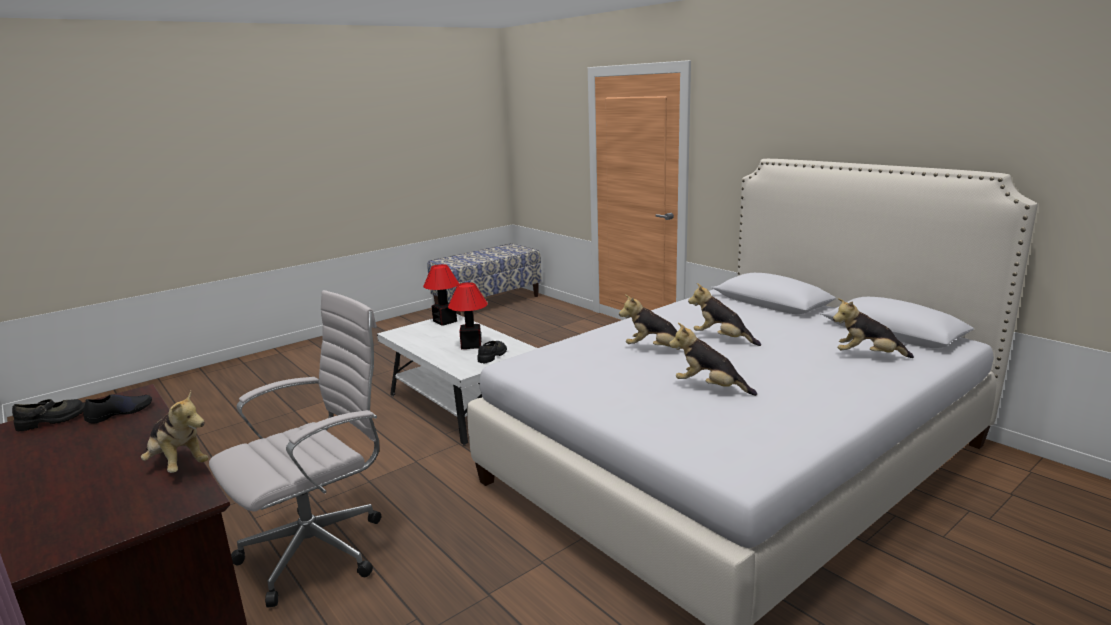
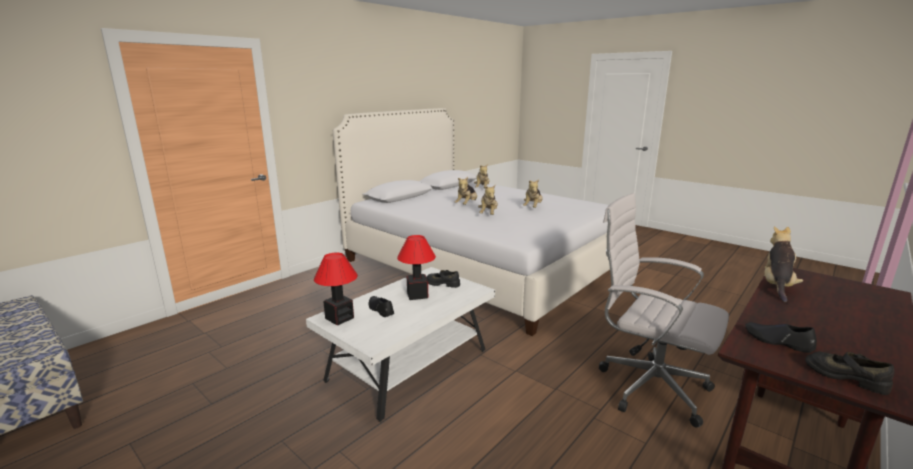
camera: 100 degrees left, 0 degrees up
(450, 333) = (380, 309): none -> black shoe

